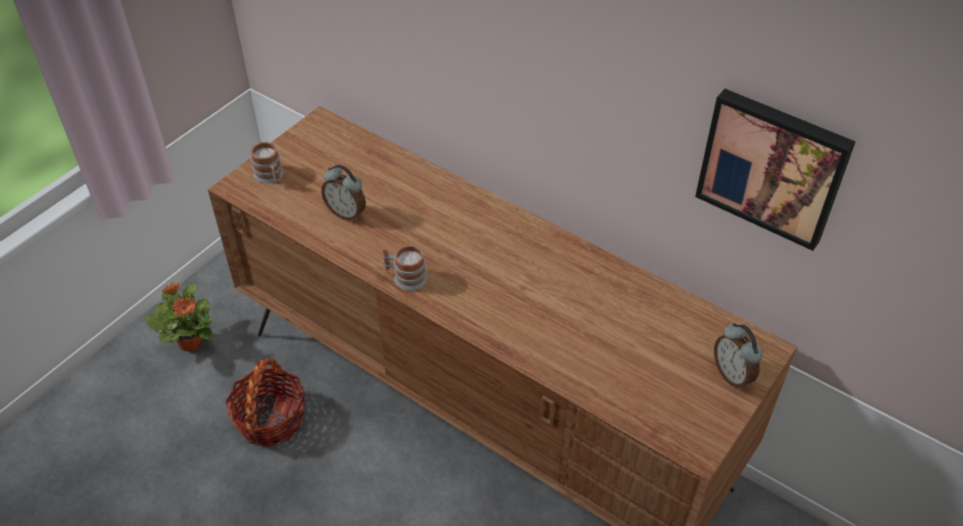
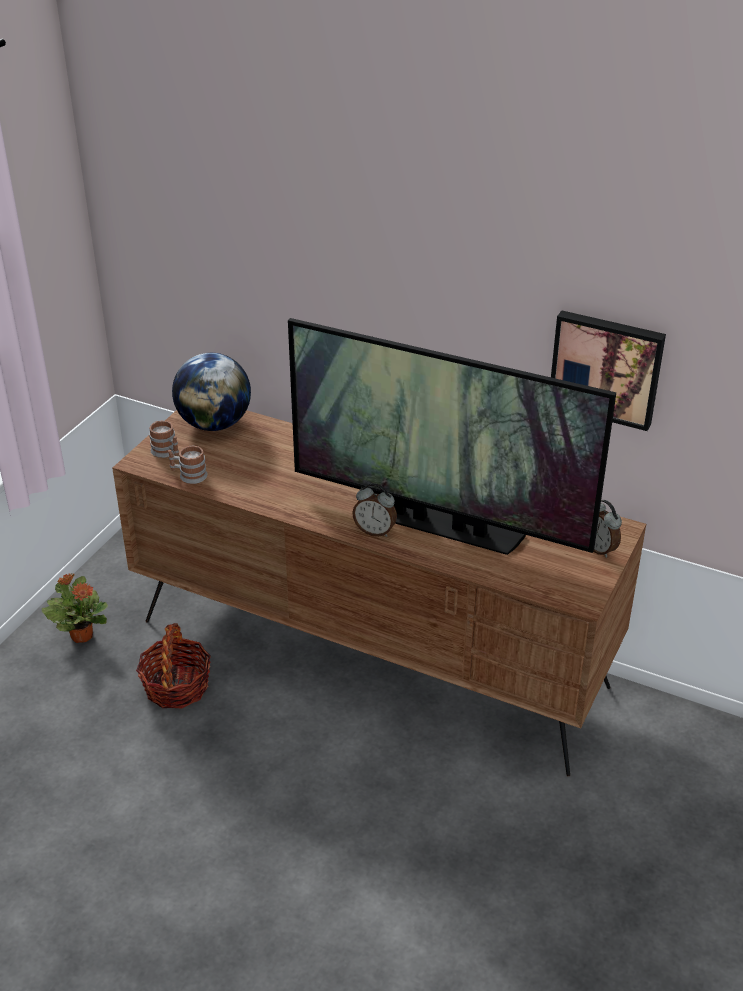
camera: 10 degrees left, 10 degrees down
(332, 146) = (214, 424): none -> globe
(346, 213) = (243, 471): alarm clock -> alarm clock (375, 531)
(405, 277) = (309, 512): mug -> mug (188, 475)
(549, 313) = (439, 524): none -> television

